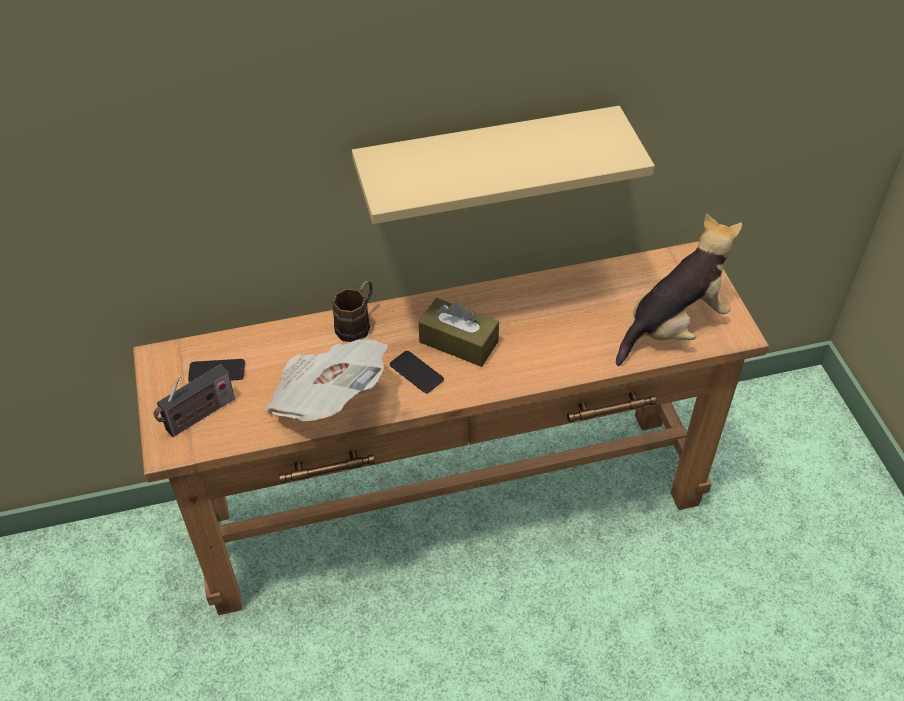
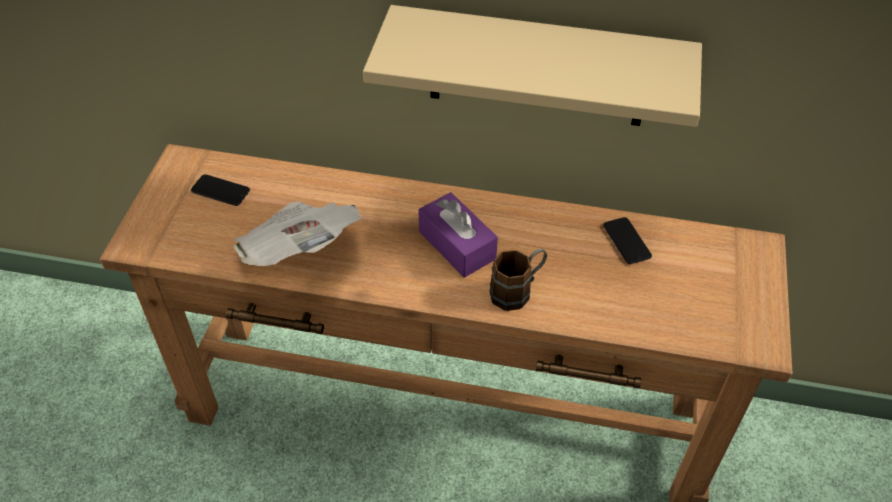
camera: 25 degrees right, 0 degrees up
(198, 417) = (177, 225): radio -> none
(357, 324) = (372, 193): brown mug -> brown mug (517, 291)
(416, 372) = (397, 259): phone -> phone (626, 241)
(458, 342) = (457, 245): brown tissue box -> purple tissue box
(673, 327) = (692, 312): plush toy -> none

